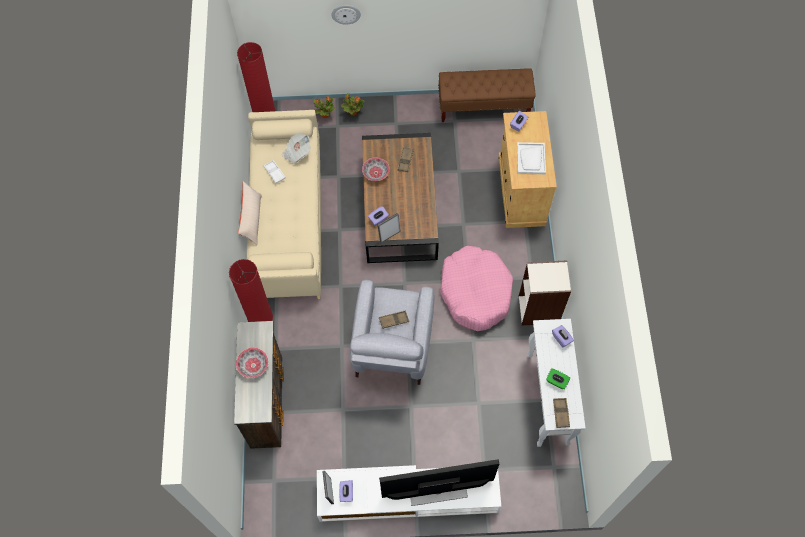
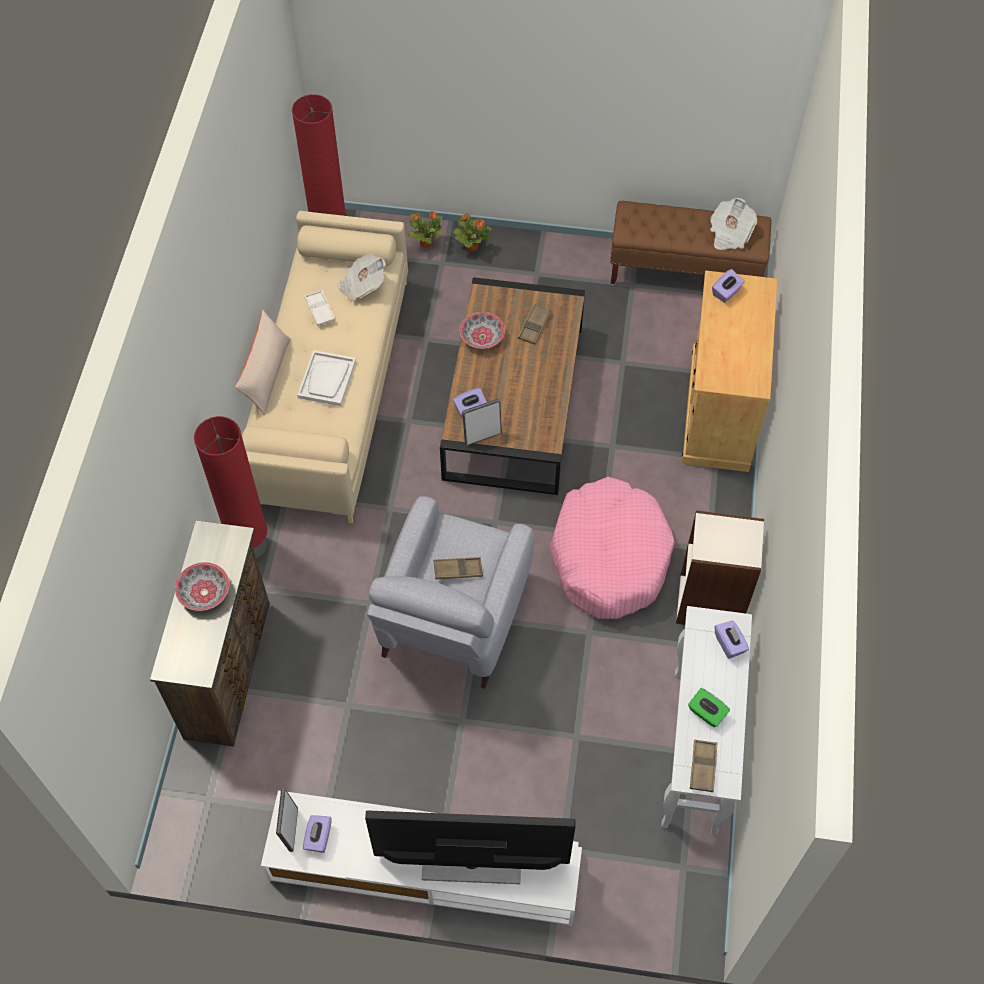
camera: 10 degrees right, 5 degrees down
(346, 13) = (476, 72): wall clock -> none
(509, 83) = (729, 234): none -> newspaper
(531, 159) = (736, 349): white tray -> white tray (327, 379)

